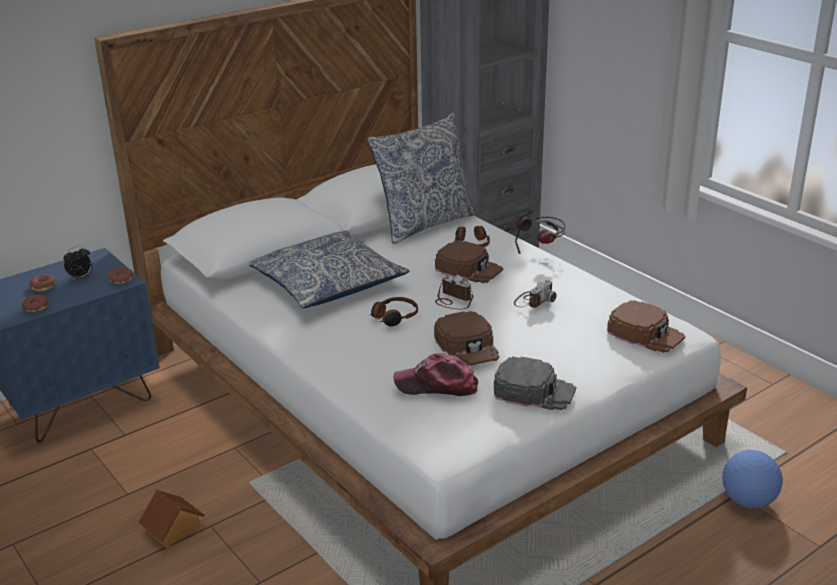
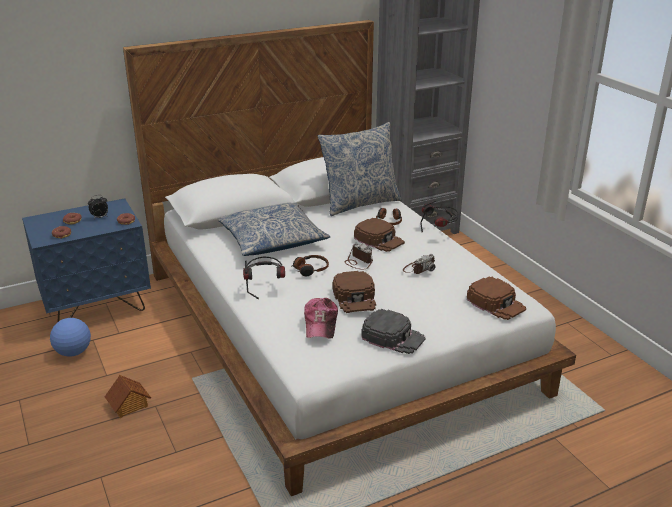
camera: 10 degrees right, 0 degrees up
(343, 348) = (265, 288): none -> headphones
(436, 385) = (321, 324): cap -> cap turned 105 degrees counterclockwise
(748, 501) = (562, 444): football -> football (73, 352)

